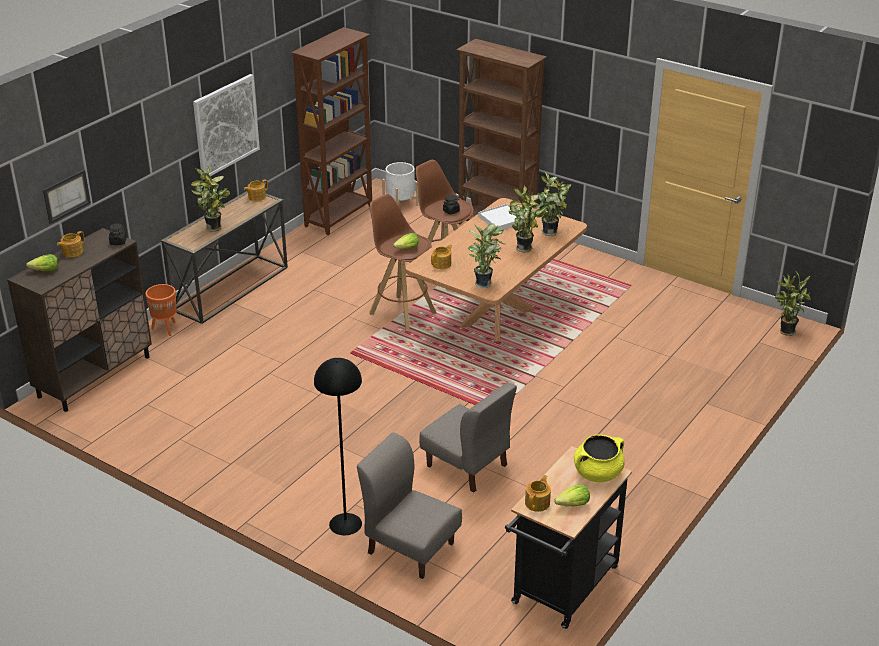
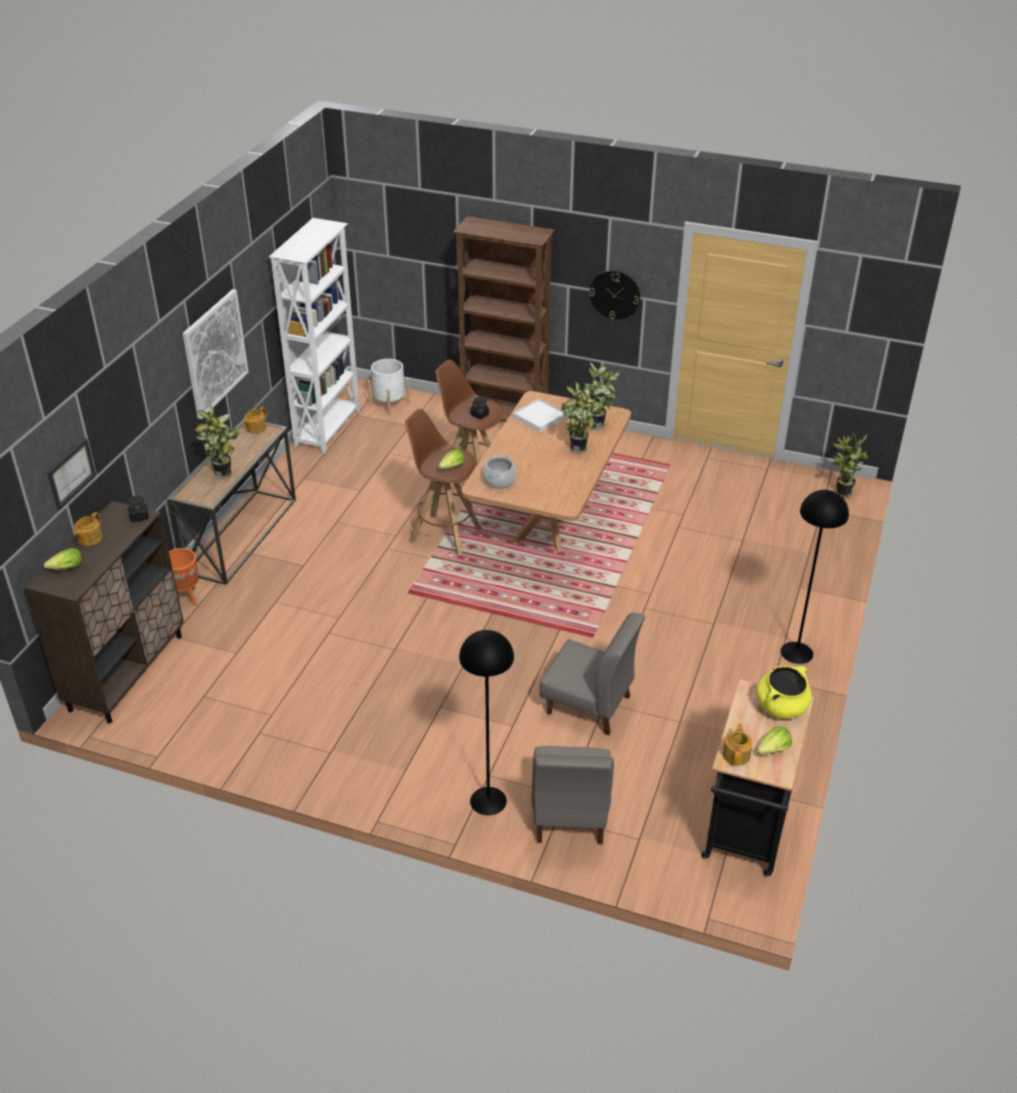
camera: 15 degrees left, 5 degrees up
(340, 216) = (328, 429): brown bookcase -> white bookcase
(410, 547) = (569, 814): grey chair -> grey chair turned 105 degrees counterclockwise
(442, 264) = (499, 481): teapot -> cooking pot
(484, 283) = (555, 497): potted plant -> none
(596, 121) = (615, 294): none -> wall clock
(677, 456) = (796, 653): none -> black floor lamp

